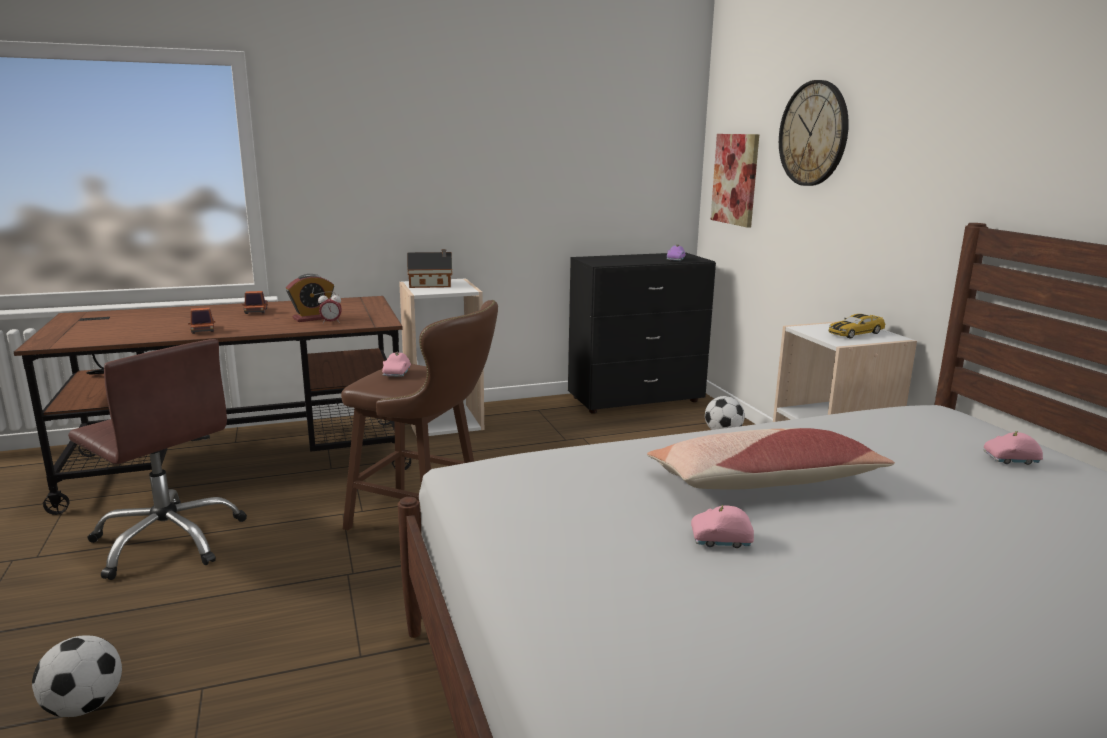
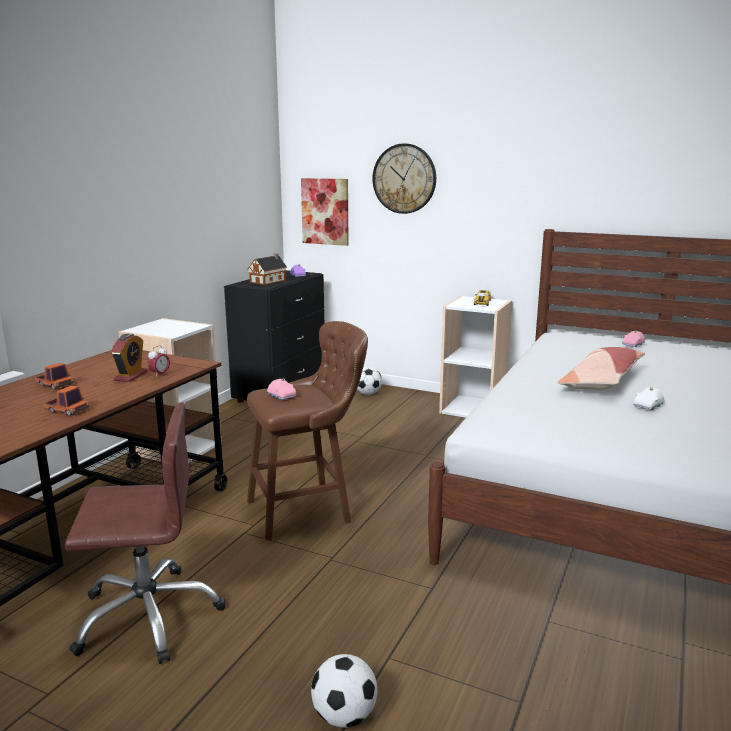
camera: 45 degrees left, 0 degrees up
(432, 285) = (157, 328): toy house -> toy house (269, 281)
(721, 540) = (648, 406): pink toy car -> white toy car

